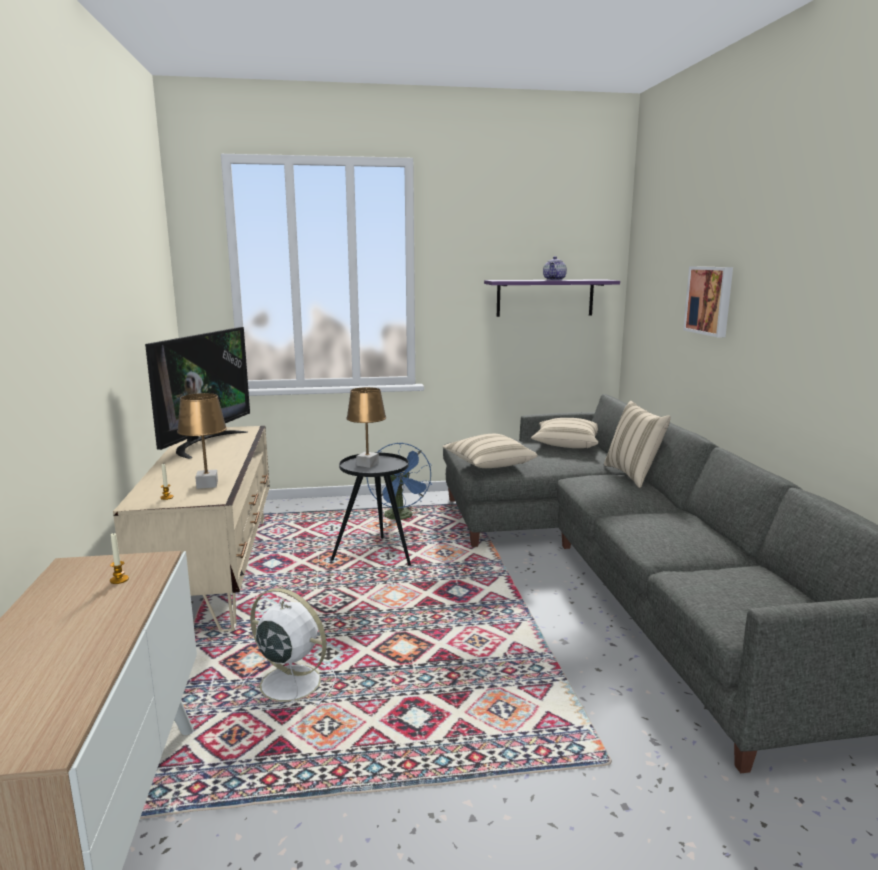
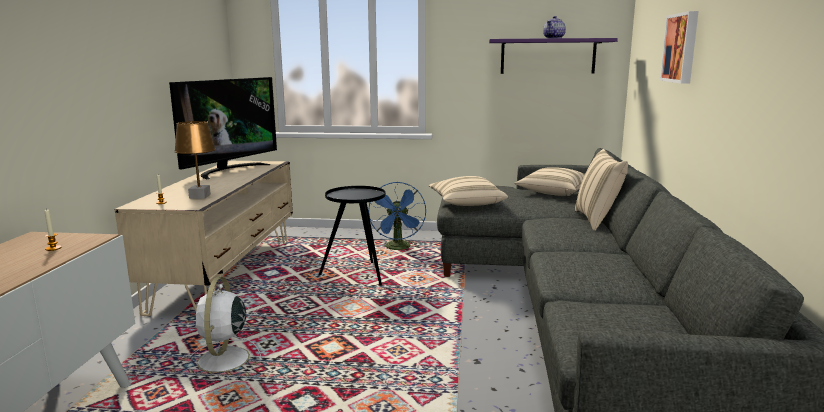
camera: 15 degrees right, 0 degrees up
(288, 682) = (223, 361): white fan -> white fan turned 135 degrees counterclockwise
(367, 464) = (350, 194): brown table lamp -> none

